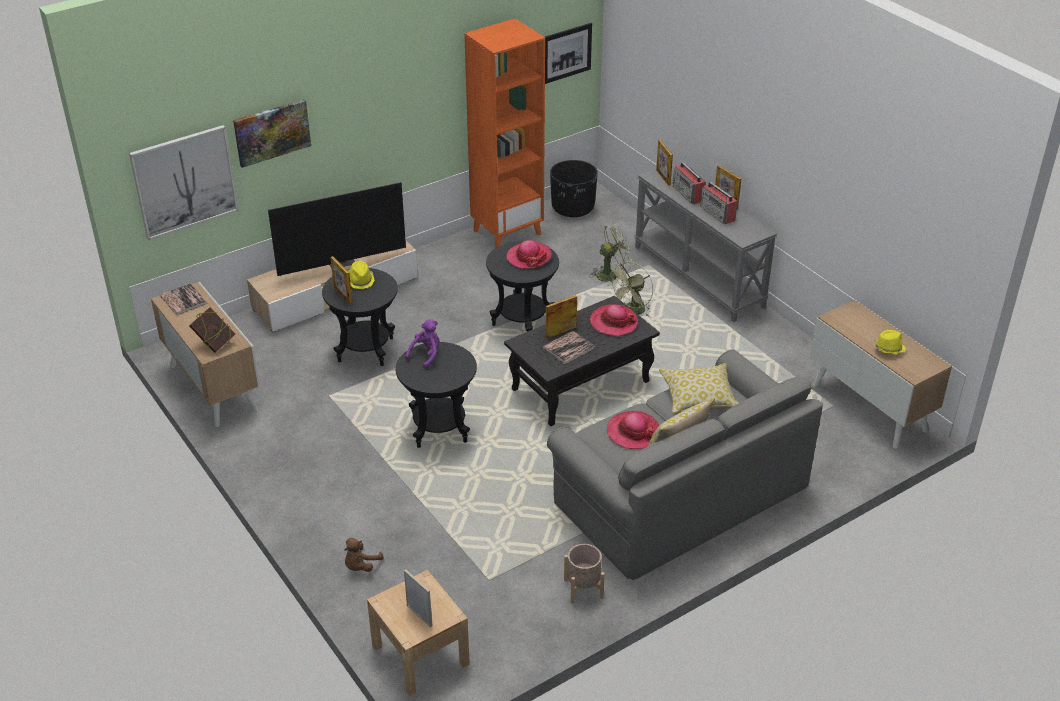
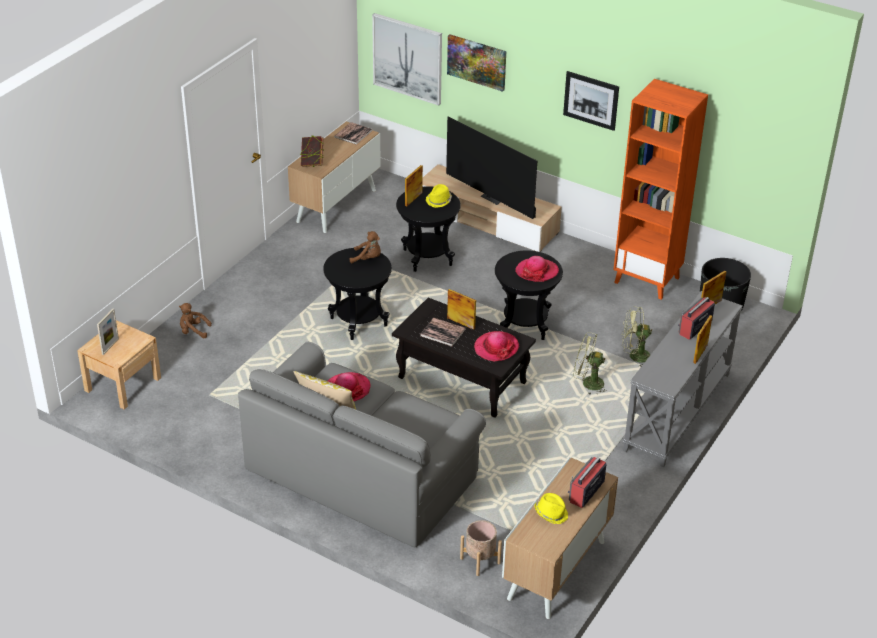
camera: 65 degrees right, 0 degrees up
(426, 355) = (368, 258): purple plush toy -> brown plush toy
(566, 53) = (763, 160): picture -> picture (591, 100)
(583, 588) = (224, 445): beige planter -> beige planter (480, 561)
(611, 274) = (634, 356): green fan -> green fan turned 135 degrees clockwise
(698, 397) = (415, 416): pillow -> none
(718, 214) = (676, 353): radio -> radio (586, 492)

